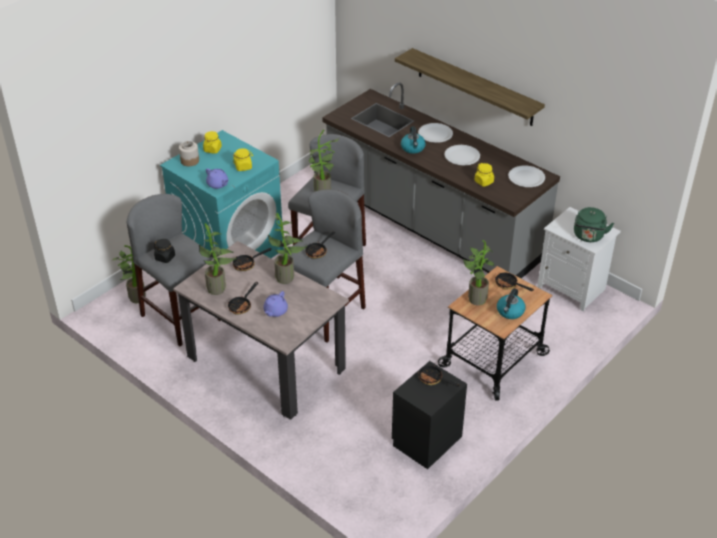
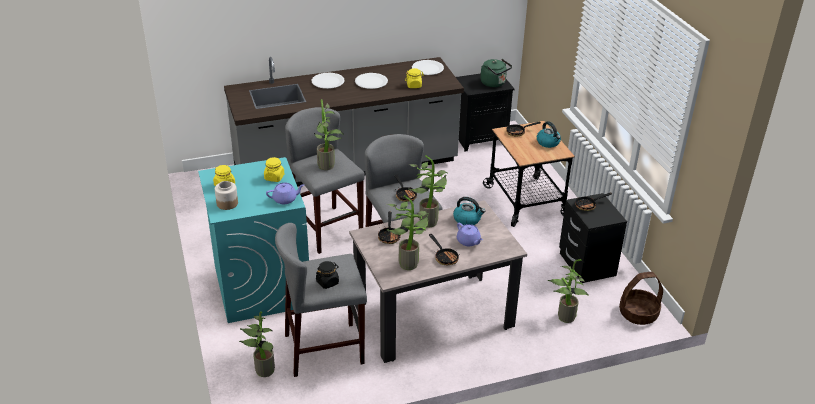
camera: 60 degrees left, 5 degrees down
(380, 504) = (638, 313): none -> basket
(413, 148) = (335, 97): kettle -> kettle (467, 219)
(475, 87) = (344, 23): shelf -> none
(475, 298) = (520, 151): potted plant -> potted plant (563, 317)
(573, 288) = (480, 138): white nightstand -> black nightstand

